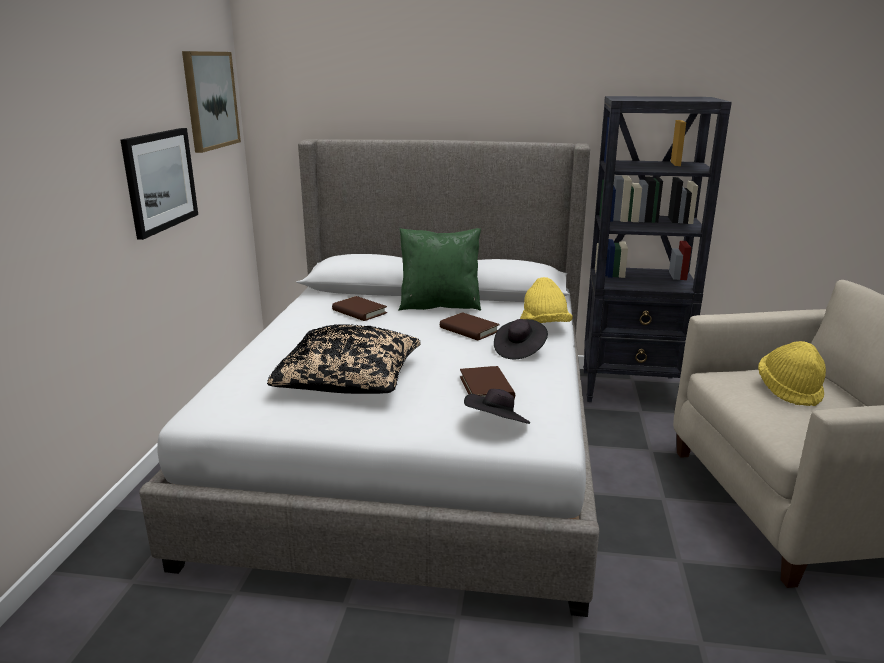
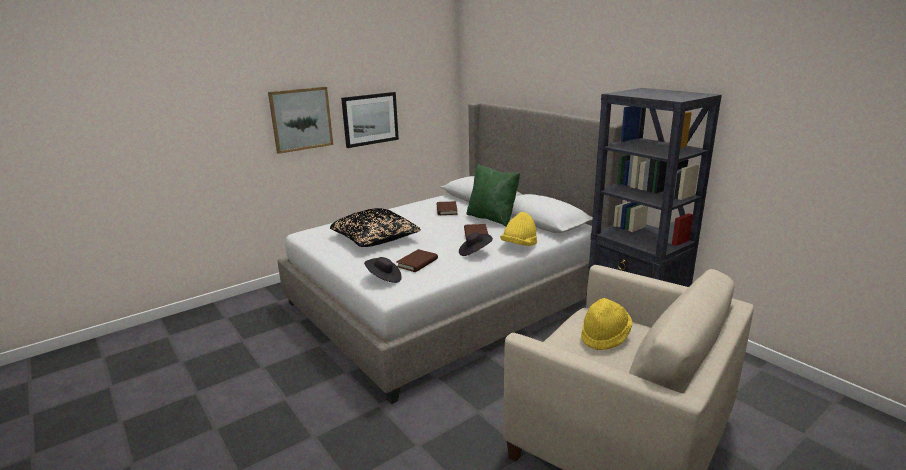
camera: 45 degrees right, 0 degrees up
(210, 100) = (424, 76): picture -> picture (301, 119)

